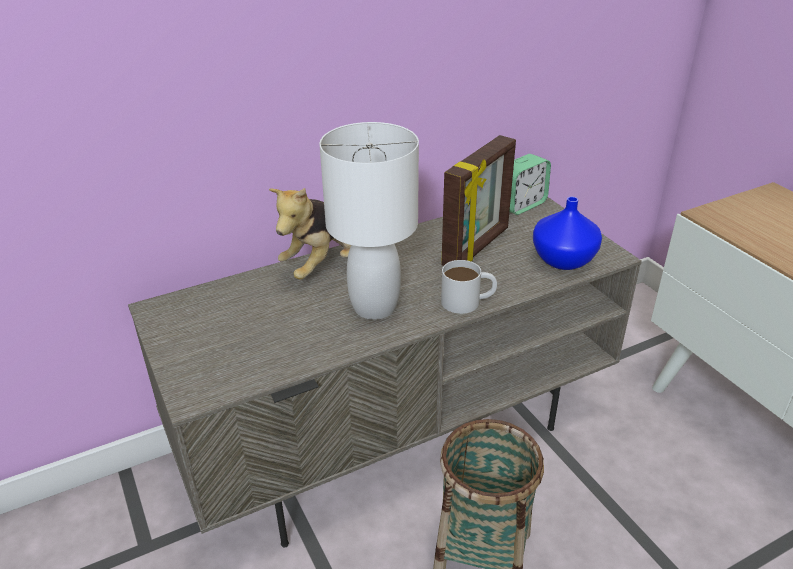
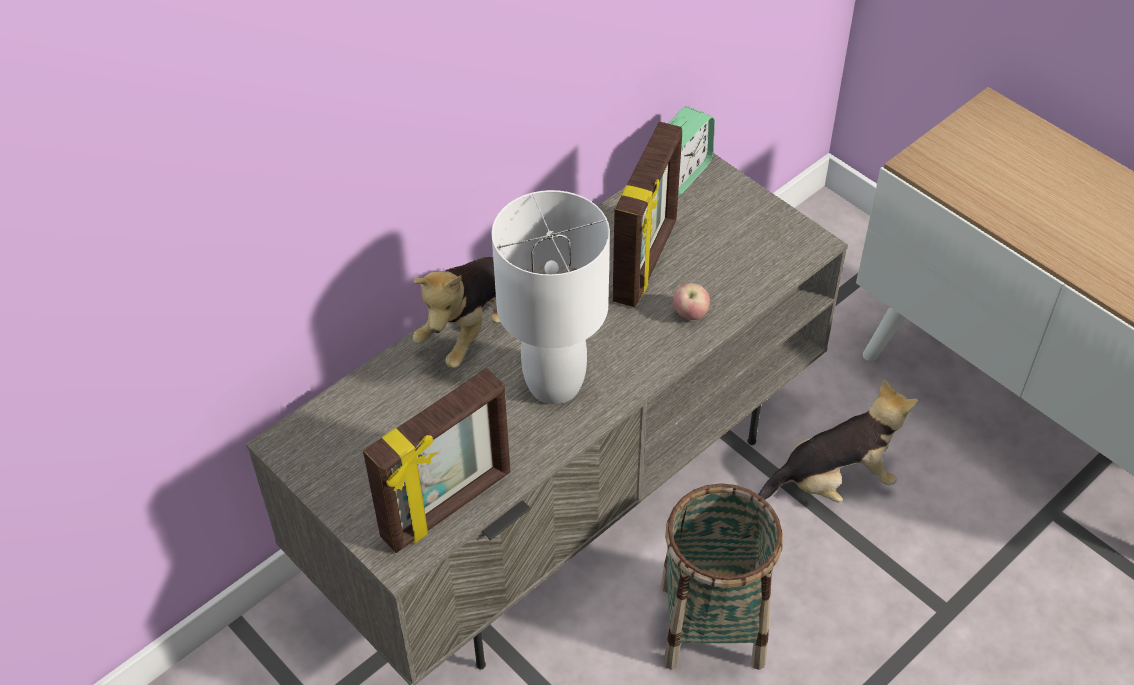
camera: 15 degrees left, 15 degrees up
(250, 370) = (448, 507): none -> picture frame
(468, 301) = (662, 352): white mug -> none
(499, 282) = (690, 314): none -> apple
(565, 260) = (758, 262): blue vase -> none
(611, 469) = (834, 481): none -> plush toy

